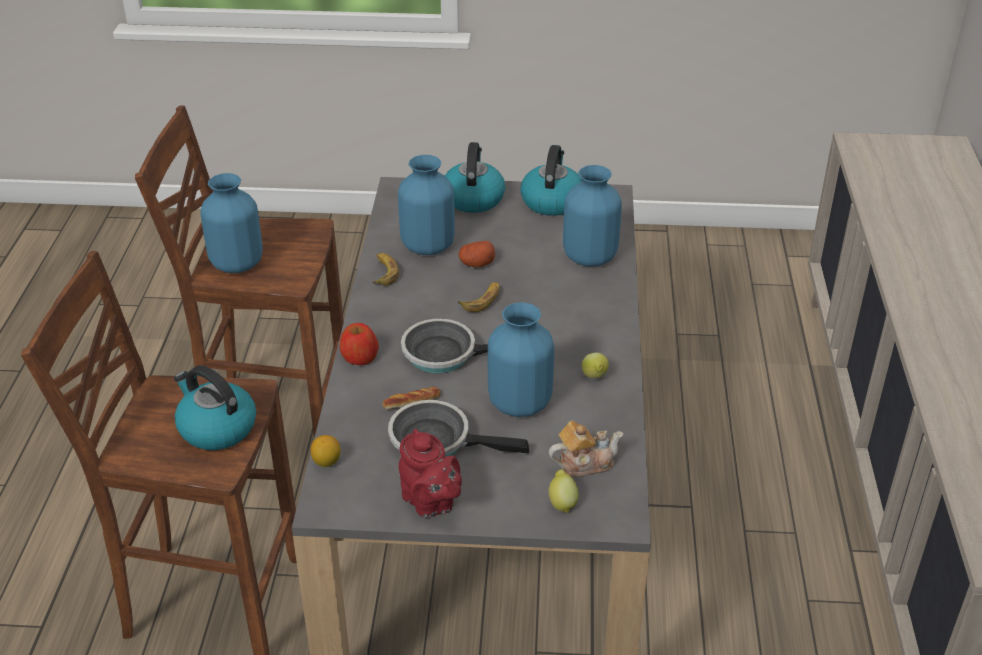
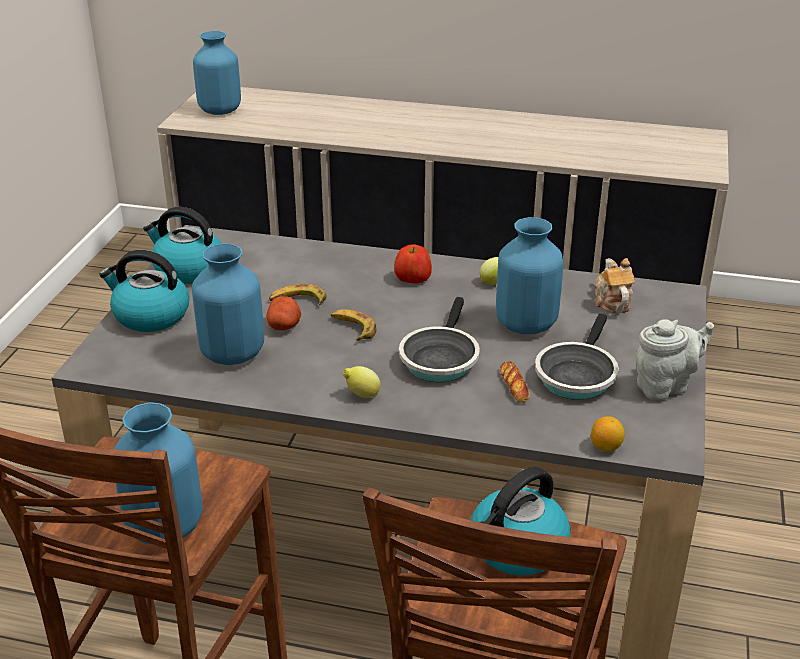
camera: 80 degrees left, 5 degrees down
(359, 357) = (430, 415): apple -> apple (412, 278)
(383, 272) = (272, 388): banana -> banana (298, 301)
(430, 503) = (665, 386): red teapot -> grey teapot
(562, 503) = (662, 318): lemon -> lemon (361, 395)
(590, 256) = (302, 261): blue vase -> blue vase (219, 110)

